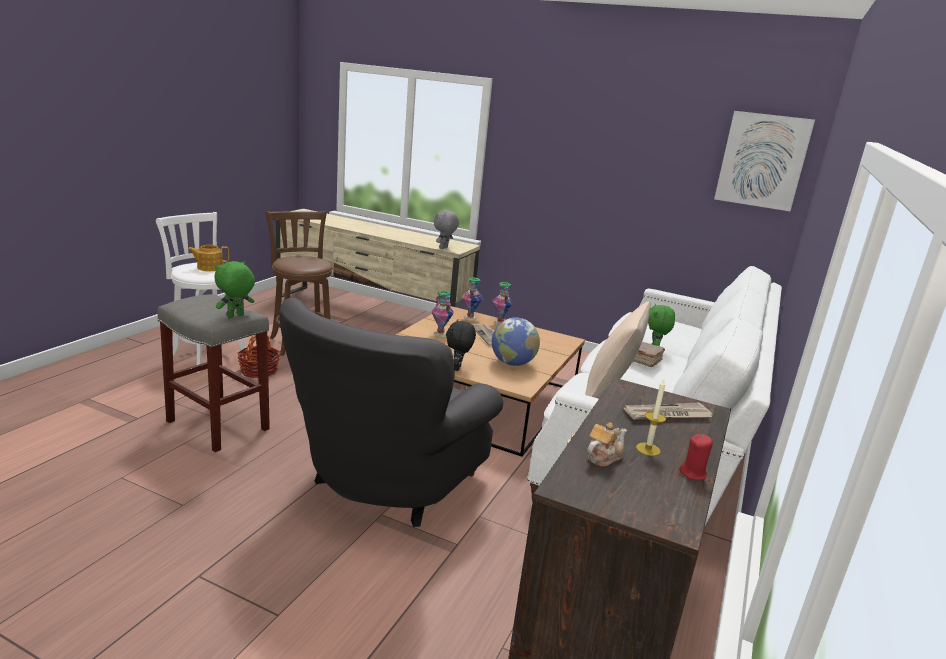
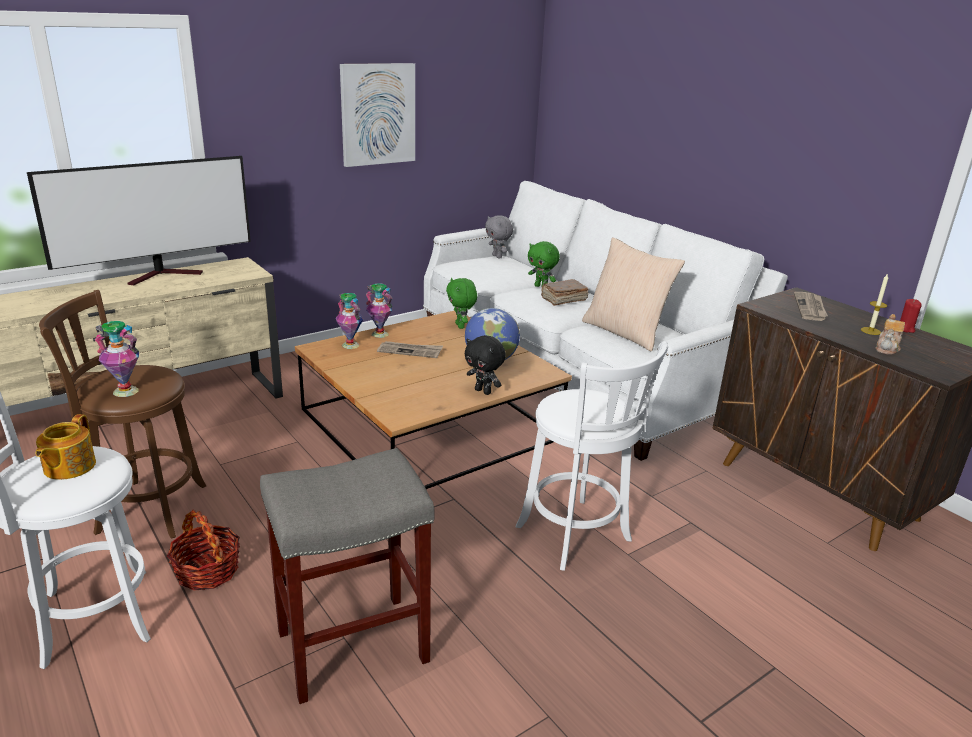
camera: 60 degrees left, 5 degrees up
(235, 316) = (399, 468): green plush toy -> green plush toy (461, 326)
(385, 486) = (577, 537): grey armchair -> white stool
(421, 236) = (165, 275): none -> television
(441, 334) = (382, 374): vase -> vase (126, 391)
(444, 248) = (238, 277): grey plush toy -> grey plush toy (497, 256)
(603, 457) = (887, 348): teapot -> teapot turned 135 degrees counterclockwise
(762, 160) = (501, 77): picture -> picture (378, 114)

